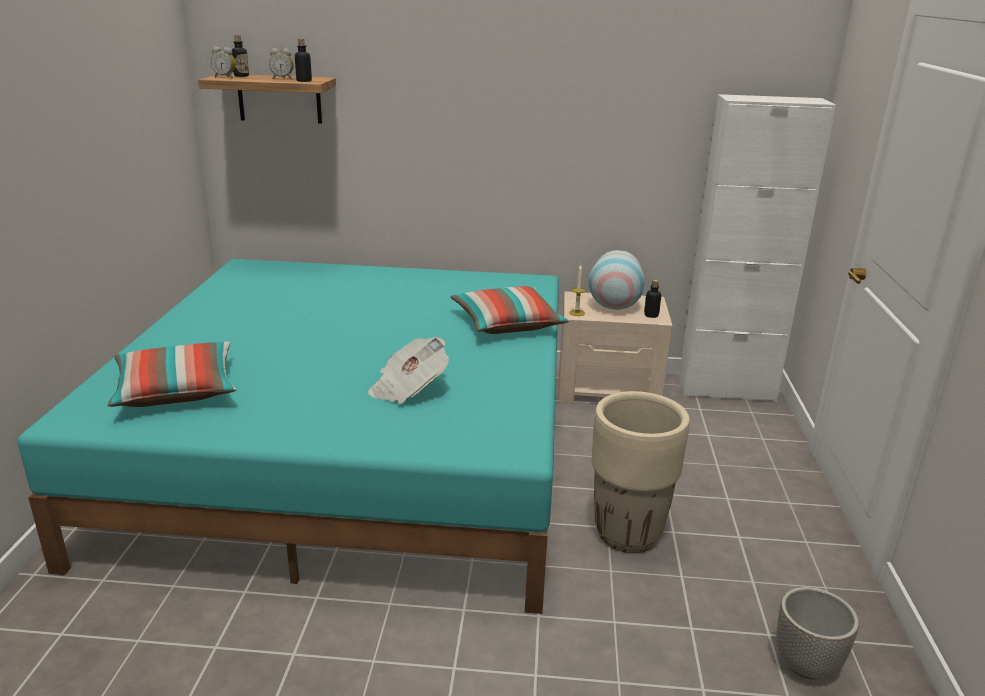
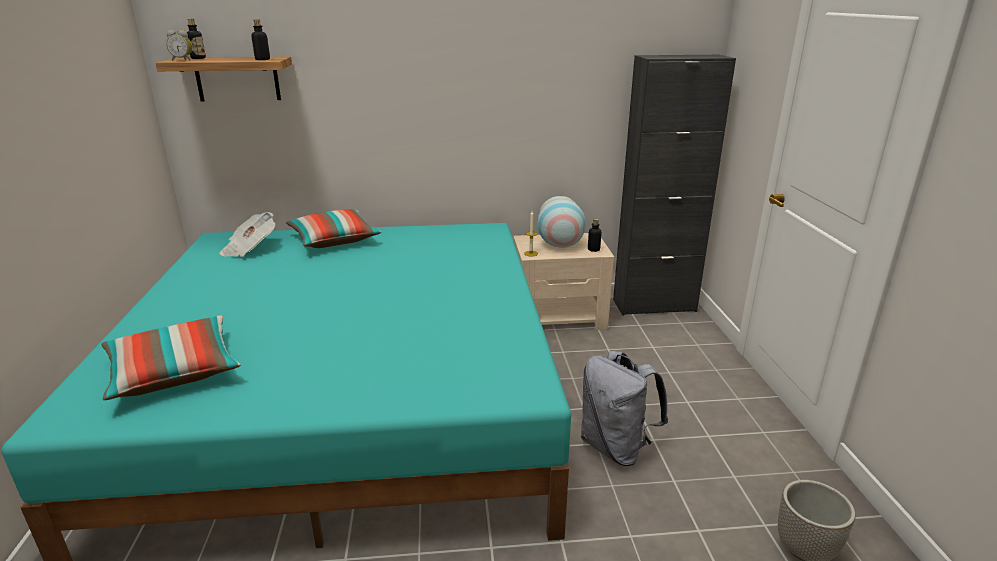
camera: 10 degrees left, 0 degrees up
(283, 79) = (241, 59): alarm clock -> none
(408, 389) = (409, 342): newspaper -> newspaper (250, 249)
(507, 324) = (480, 270): pillow -> pillow (334, 240)
(628, 534) = (616, 447): beige planter -> grey backpack
(726, 389) = (654, 305): white cabinet -> black cabinet

